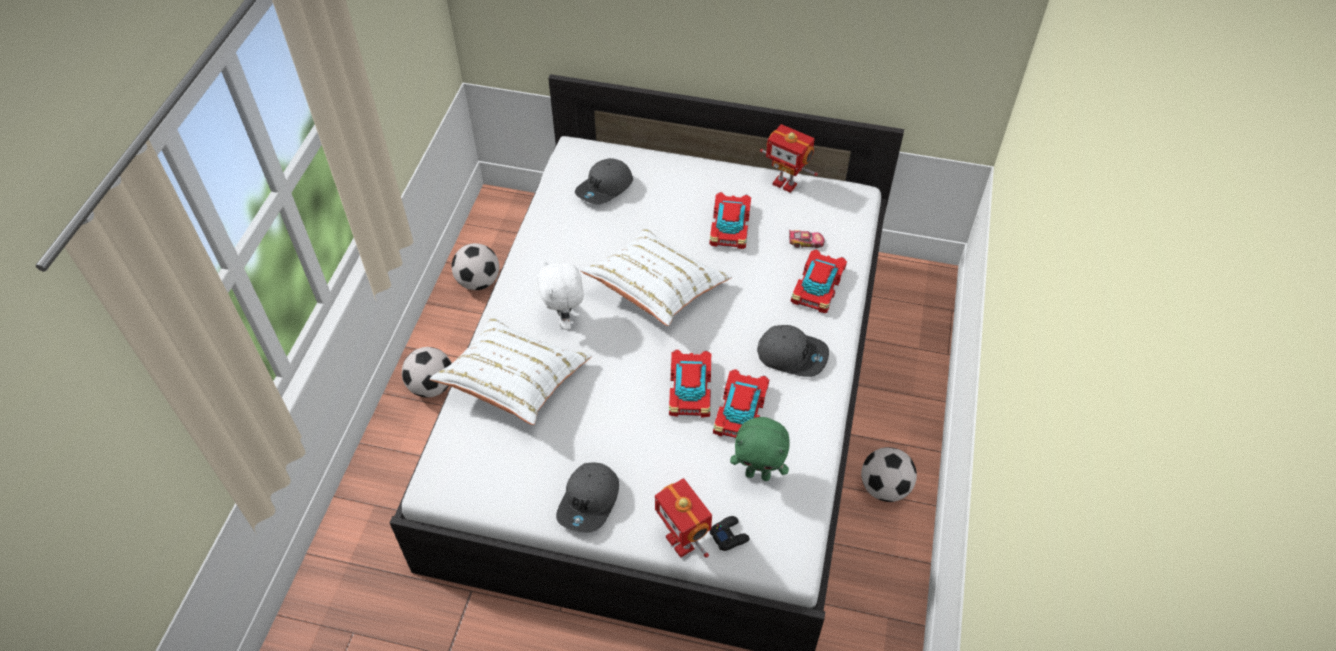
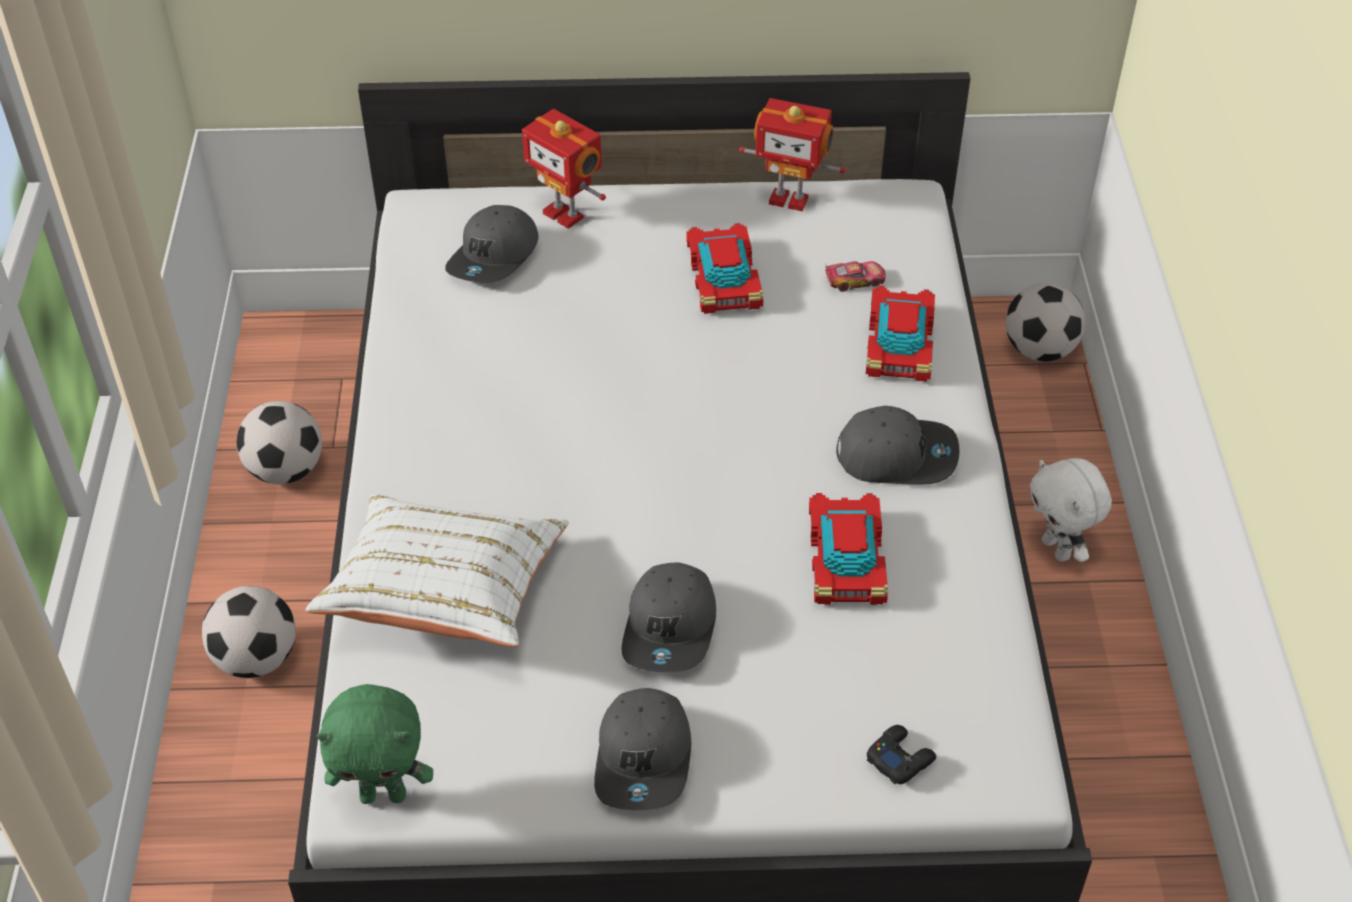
camera: 15 degrees left, 5 degrees down
(565, 319) = (498, 476): white plush toy -> white plush toy (1058, 549)
(629, 430) = (671, 628): none -> grey cap
(656, 290) = (638, 398): white pillow -> none
(682, 542) = (824, 787): toy robot -> toy robot (565, 214)
(691, 388) = (751, 540): toy car -> none
(758, 474) = (911, 651): green plush toy -> green plush toy (384, 794)
(884, 487) = (1076, 654): football -> football (1039, 350)

